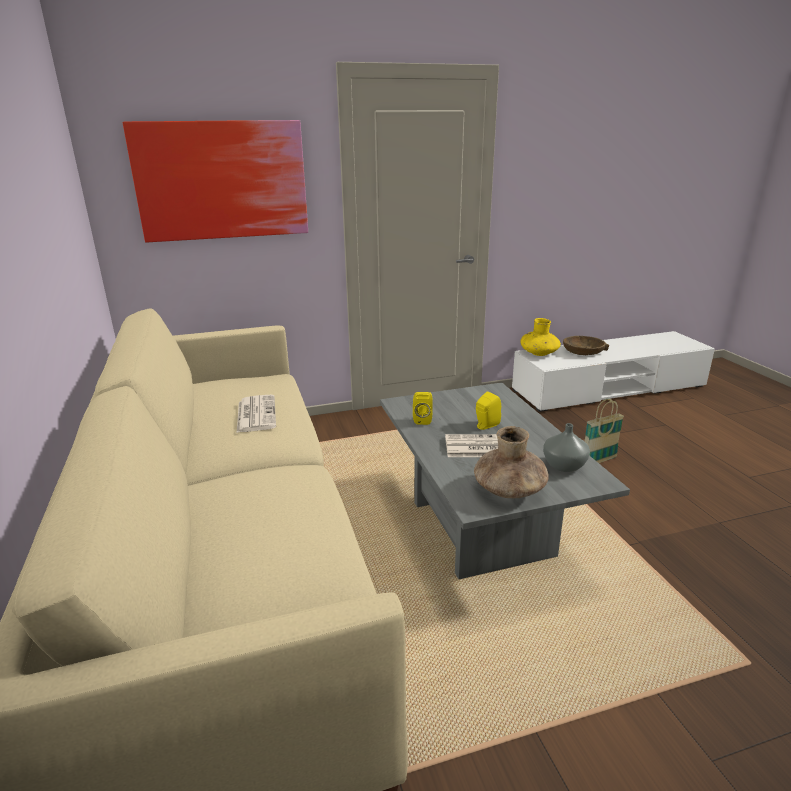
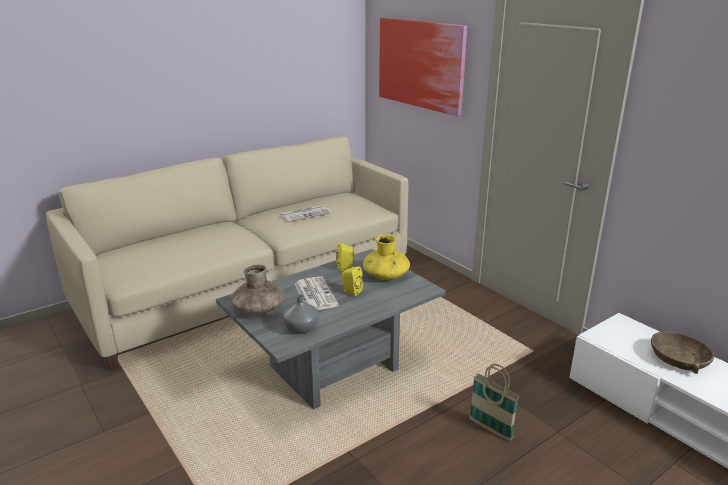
camera: 70 degrees right, 0 degrees up
(539, 353) = (630, 328): yellow vase -> yellow vase (386, 276)

